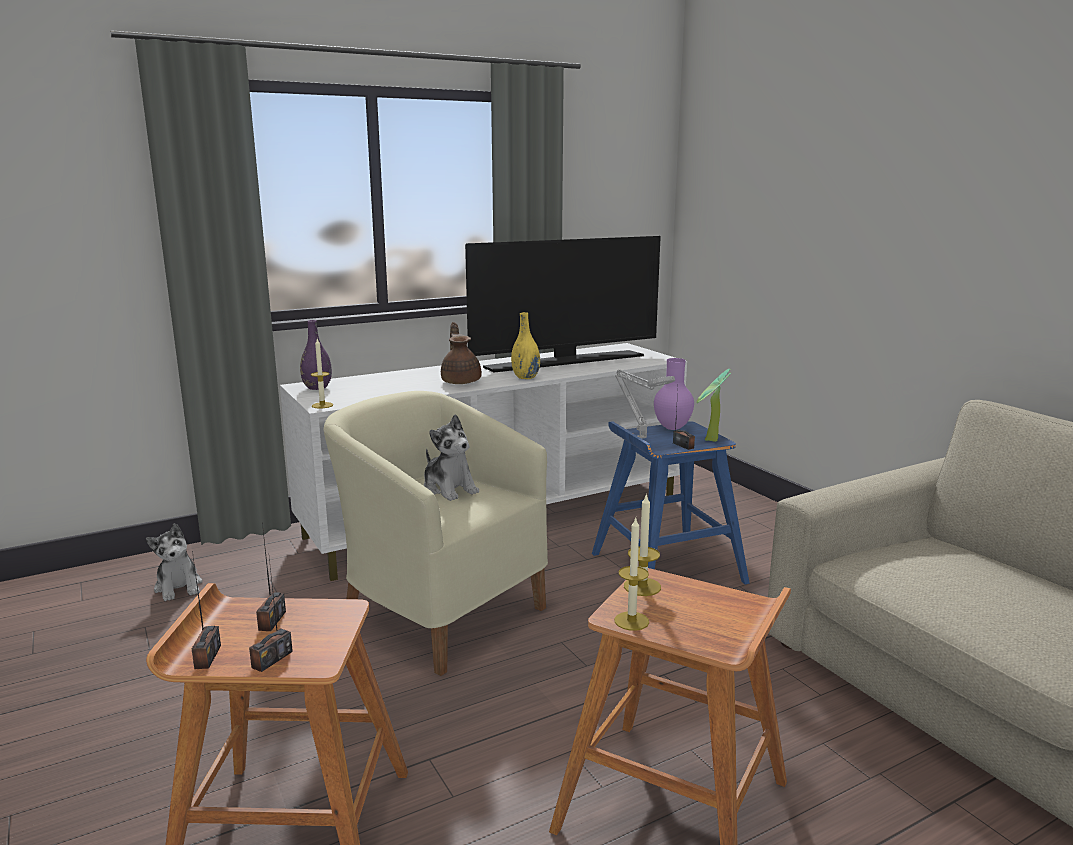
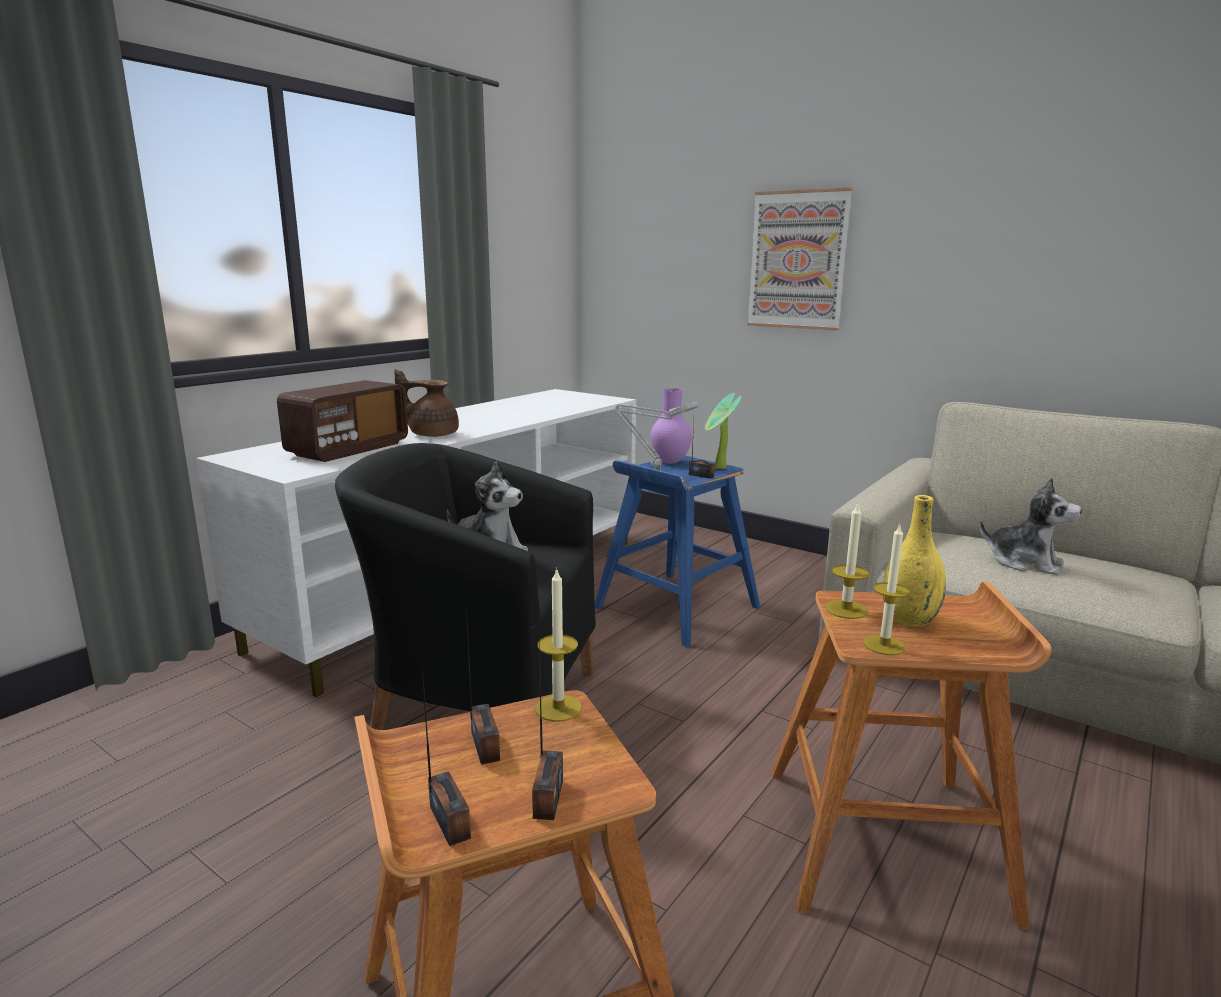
camera: 25 degrees left, 0 degrees up
(179, 587) = (93, 752): plush toy -> plush toy (1025, 562)
(317, 388) = (256, 456): purple vase -> none
(322, 405) = (289, 473): candle -> candle (558, 708)
(384, 389) = (348, 449): none -> radio
(439, 613) = (481, 703): beige armchair -> black armchair
(461, 381) = (431, 434): brown teapot -> brown teapot turned 45 degrees counterclockwise
(525, 377) = (498, 425): yellow vase -> yellow vase (909, 620)
(565, 362) = (519, 408): television -> none
(859, 231) = (797, 260): none -> picture

